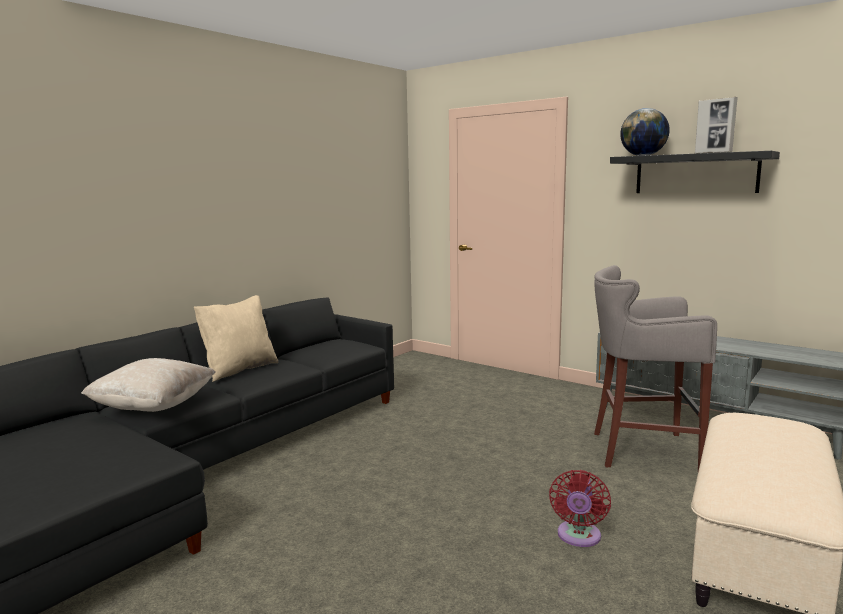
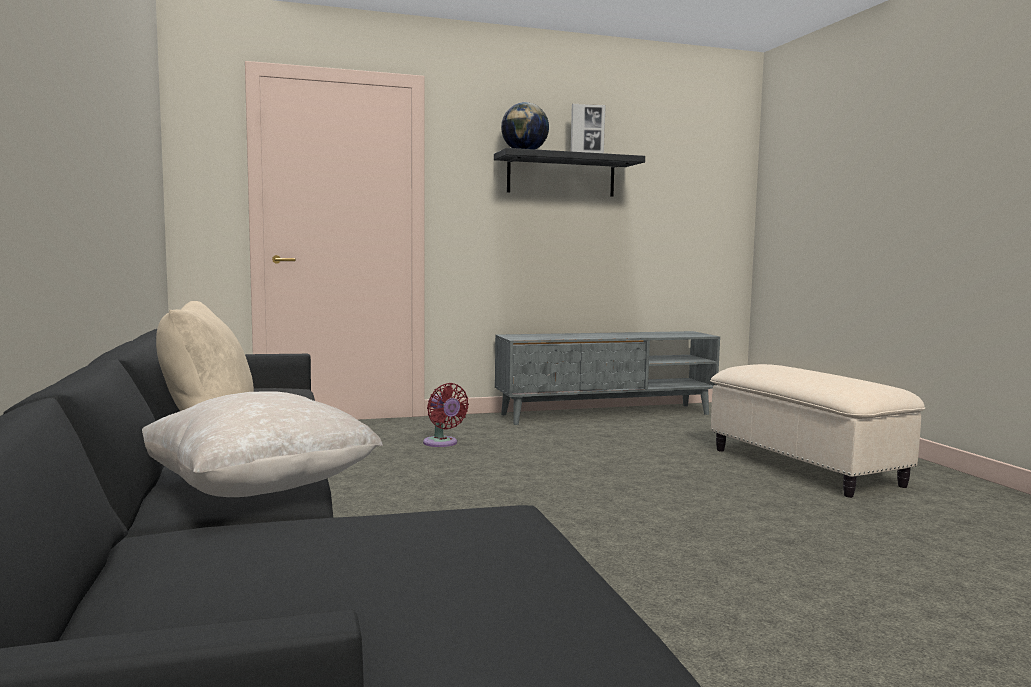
camera: 55 degrees left, 5 degrees down
(578, 537) = (726, 496): red fan -> red fan (442, 443)
(641, 451) = (616, 441): grey stool -> none

